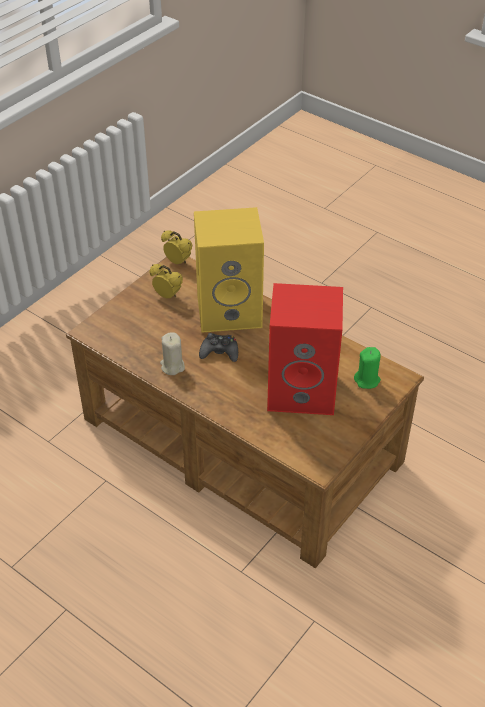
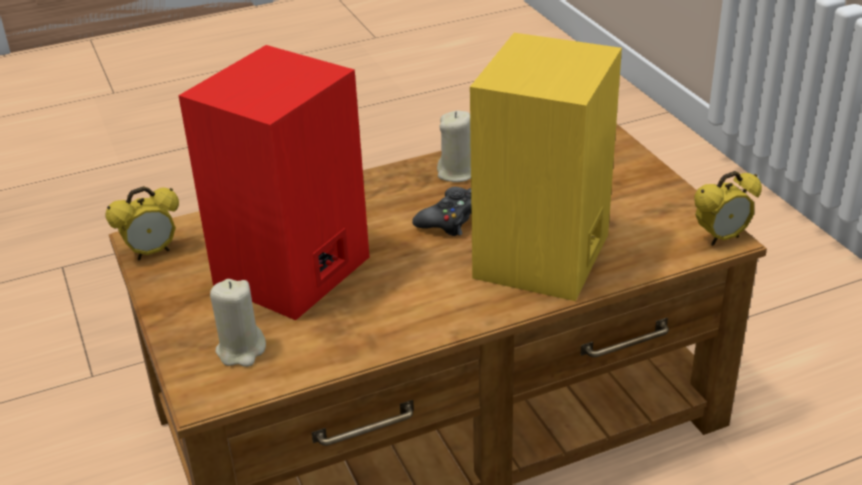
camera: 120 degrees right, 10 degrees down
(167, 296) = (628, 206): alarm clock -> alarm clock (152, 252)
(367, 380) = (241, 350): green candle -> beige candle

